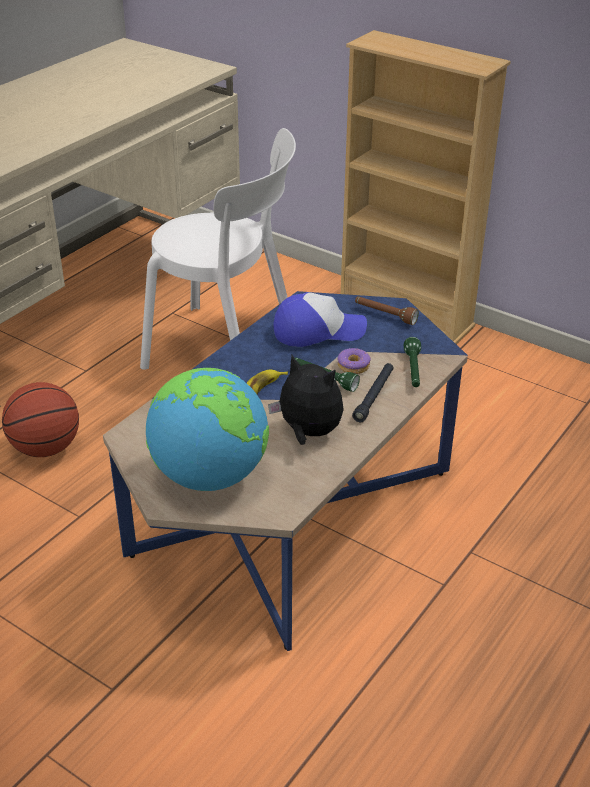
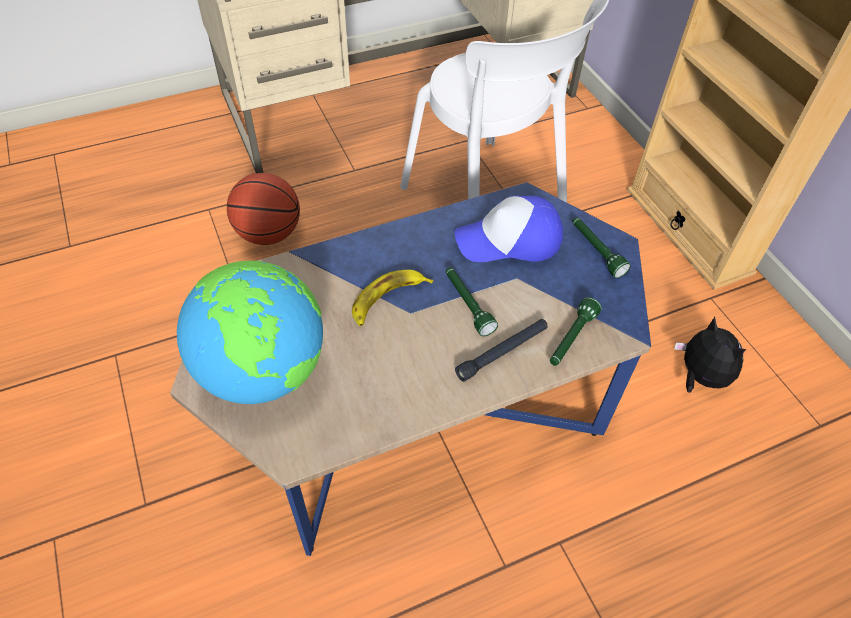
camera: 30 degrees right, 15 degrees up
(308, 433) = (397, 367): plush toy -> plush toy (699, 377)
(318, 331) = (509, 241): cap -> cap turned 150 degrees clockwise
(353, 366) = (511, 303): donut -> none
(385, 315) = (596, 251): brown flashlight -> green flashlight

